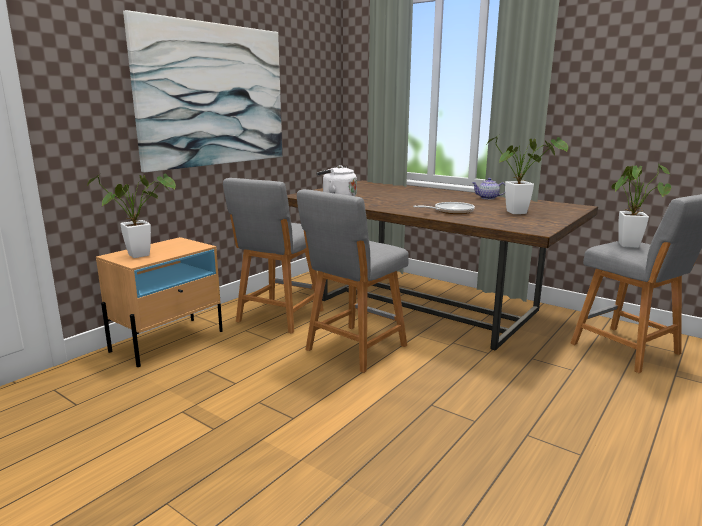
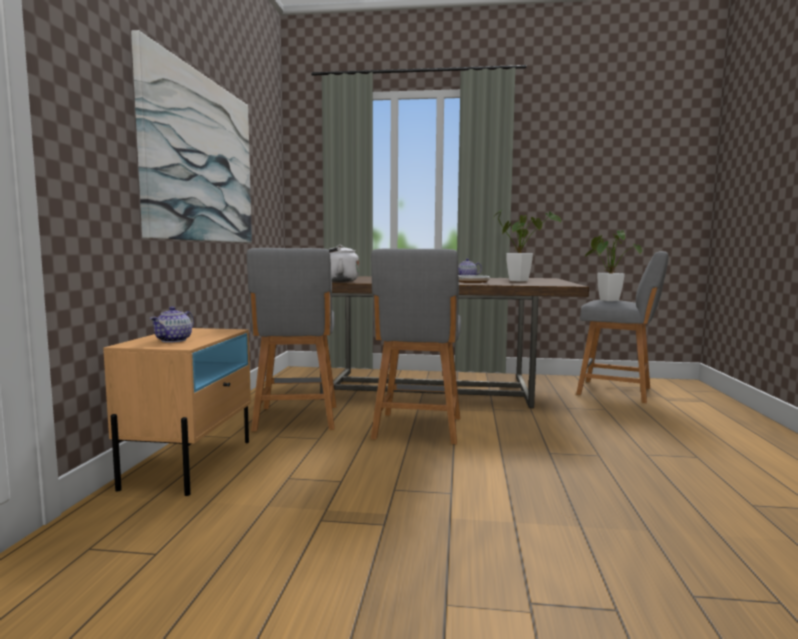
camera: 30 degrees left, 10 degrees down
(144, 254) = (174, 340): potted plant -> teapot

